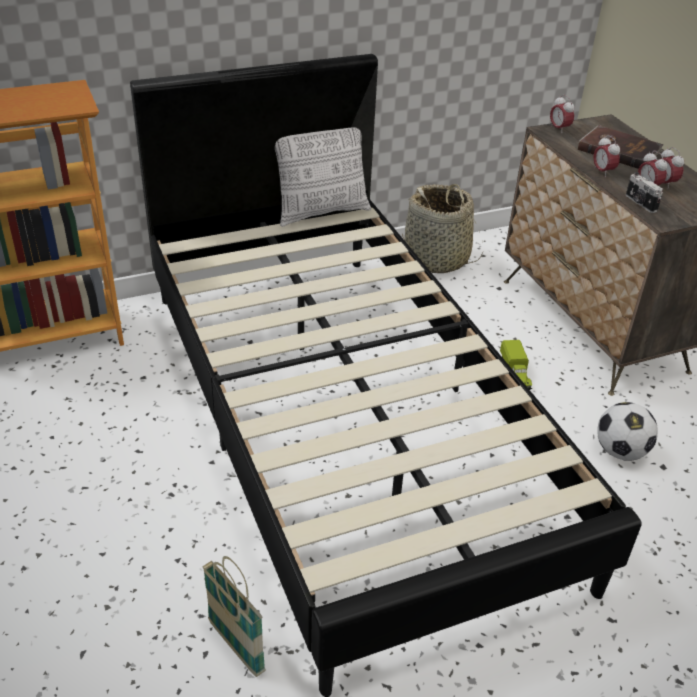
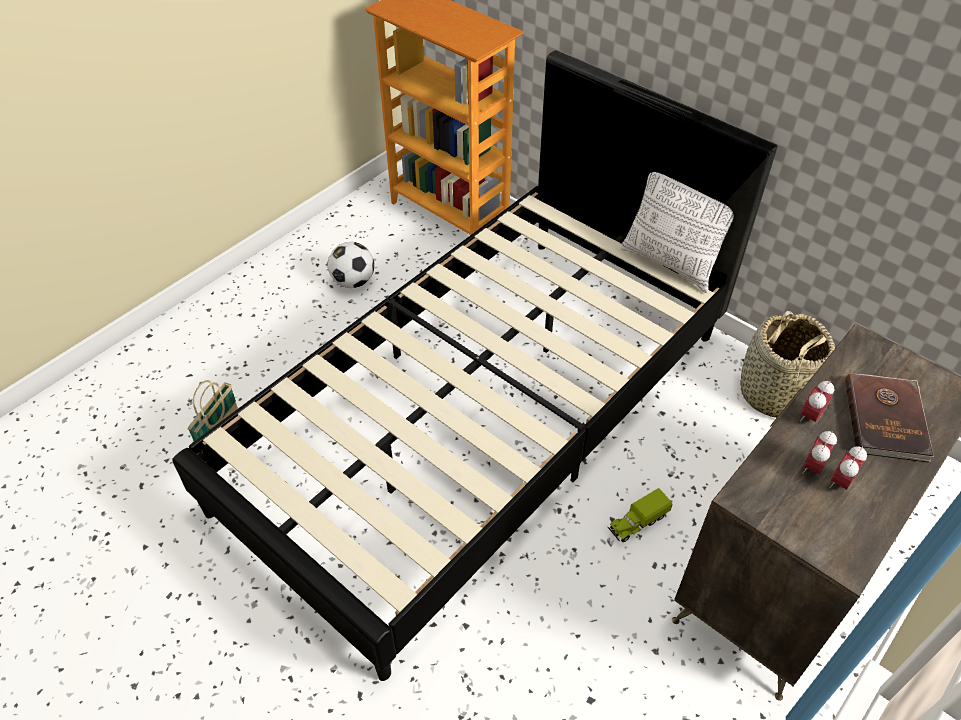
camera: 65 degrees right, 10 degrees up
(559, 129) = (881, 352): alarm clock -> none
(620, 451) = (587, 651): football -> football (353, 281)
(640, 203) = (764, 467): camera -> none

